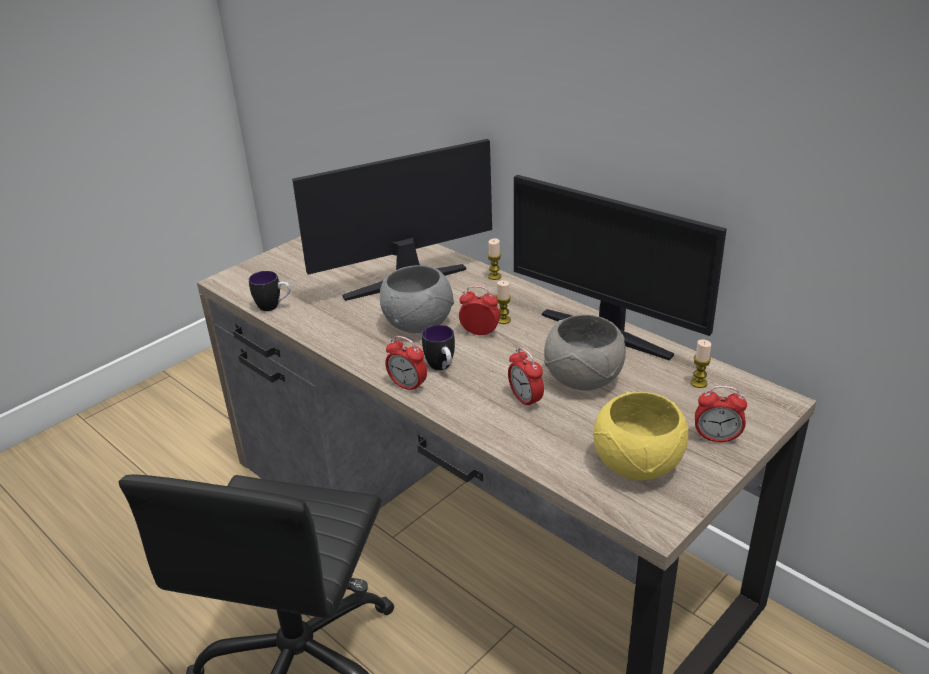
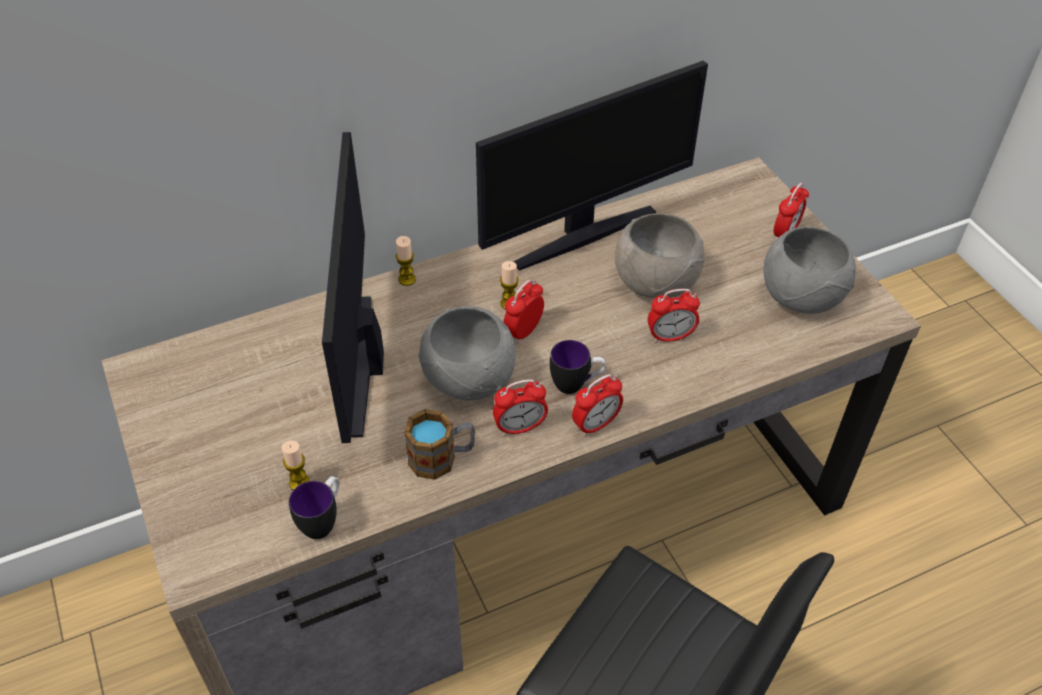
camera: 70 degrees left, 15 degrees up
(342, 332) = (442, 458): none -> mug
(386, 355) = (520, 427): none -> alarm clock
(636, 465) = (801, 297): yellow bowl -> grey bowl
(698, 383) = (701, 210): candle -> candle (299, 483)

